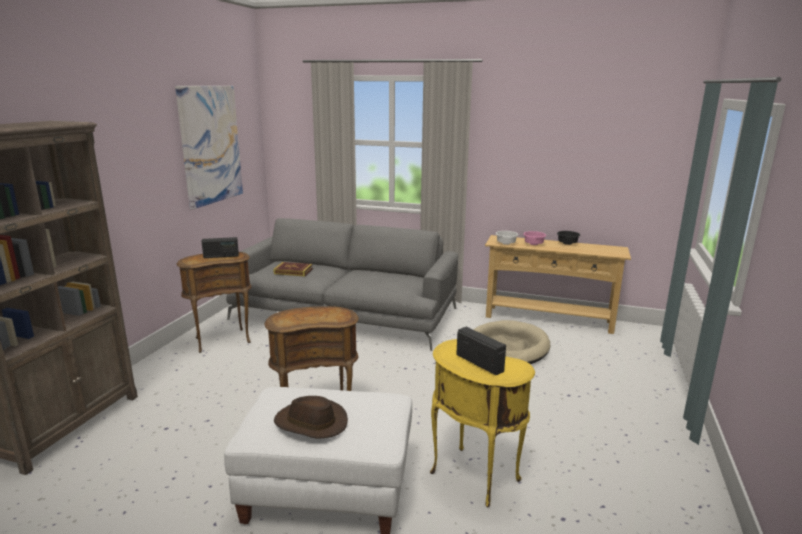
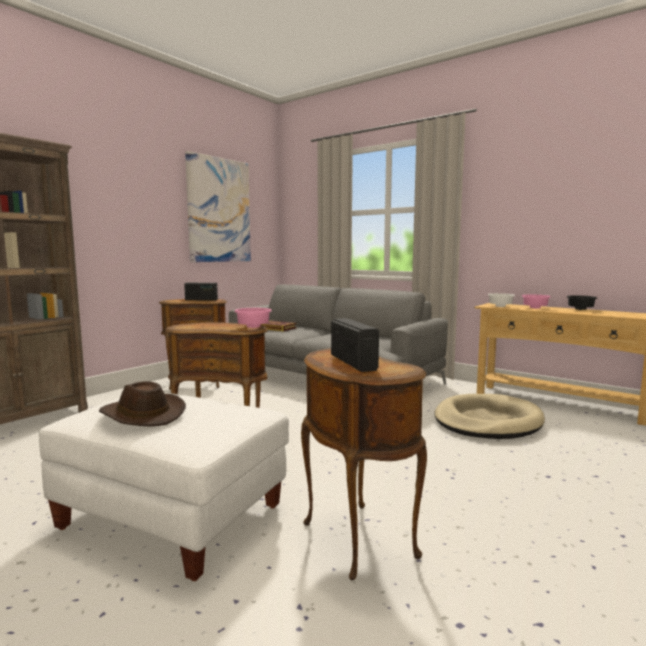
camera: 20 degrees right, 10 degrees down
(346, 314) = (254, 327): none -> pink bowl
(472, 478) = (355, 541): yellow side table -> brown side table

